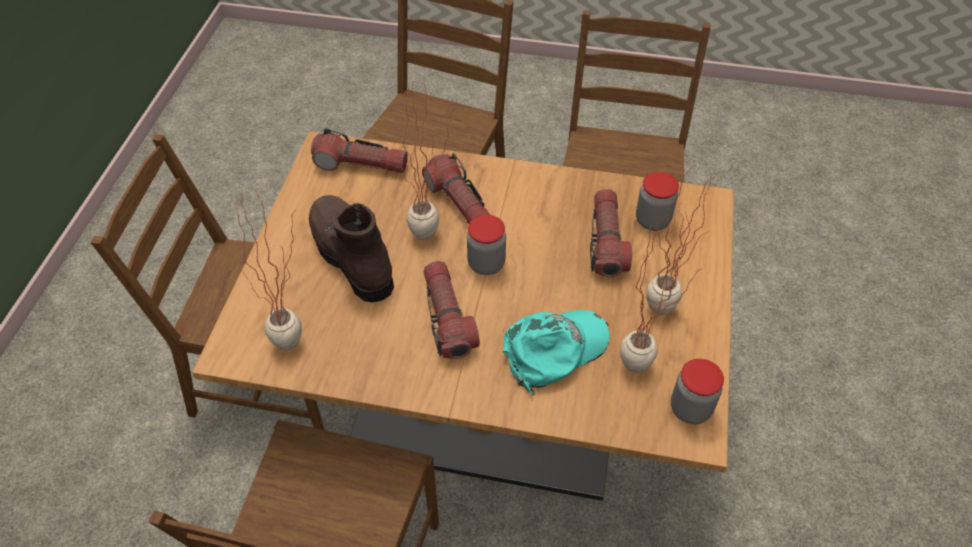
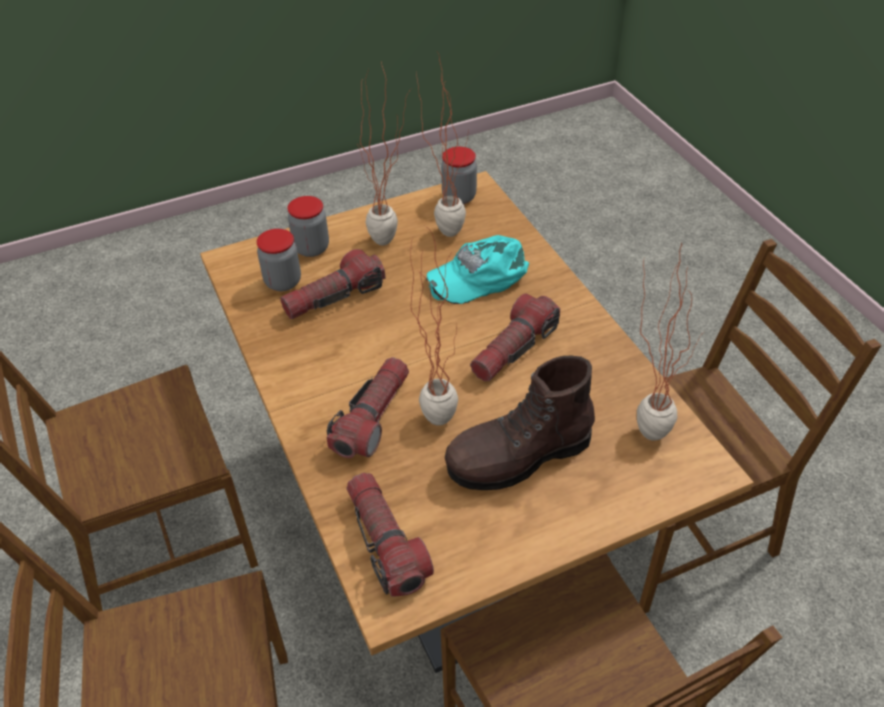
camera: 125 degrees left, 5 degrees down
(351, 257) = (519, 457): brown boot -> brown boot turned 45 degrees clockwise
(486, 264) = (432, 357): jar -> jar (311, 248)
(554, 350) = (479, 275): turquoise cap -> turquoise cap turned 45 degrees counterclockwise

